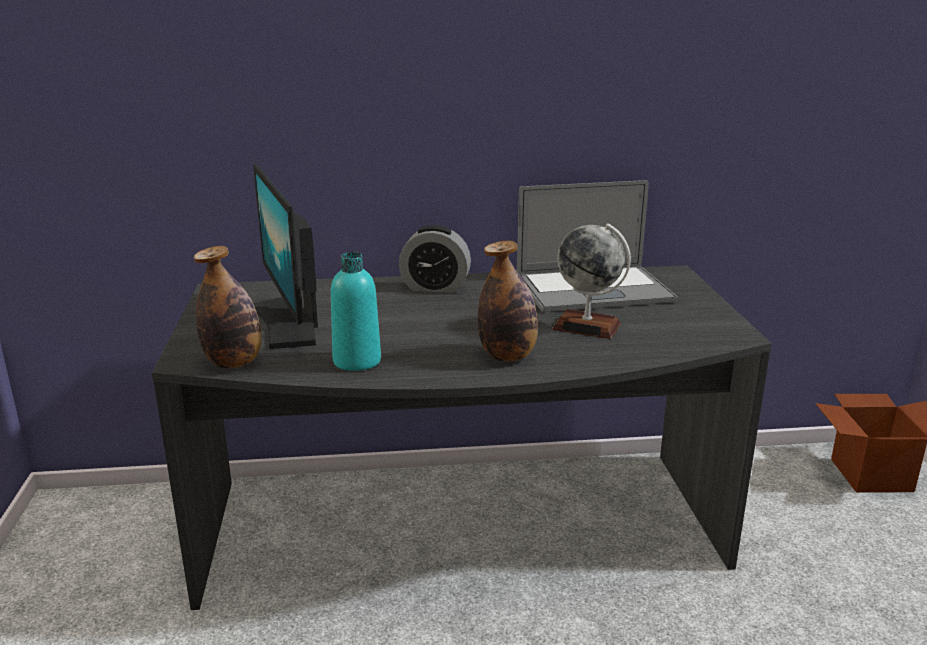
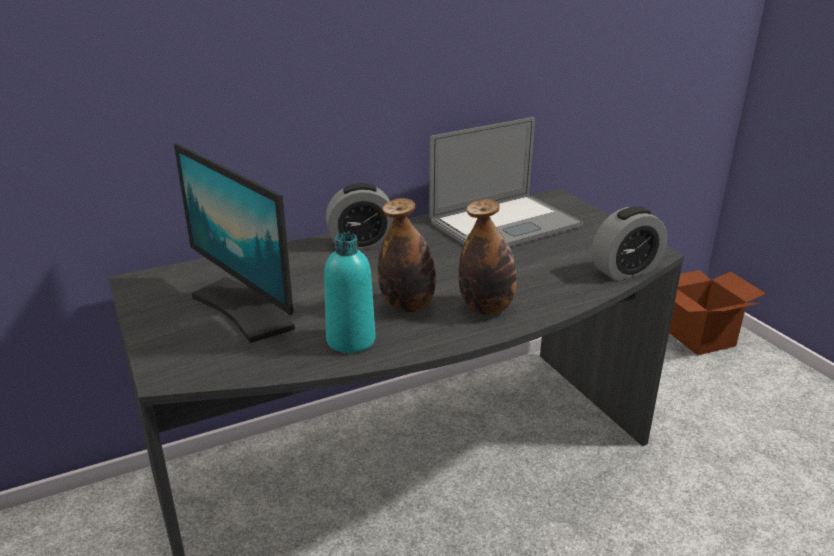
camera: 20 degrees left, 5 degrees up
(234, 363) = (224, 367): bottle -> bottle (407, 306)
(587, 326) = (529, 264): globe -> none
(686, 347) = (625, 271): none -> alarm clock

